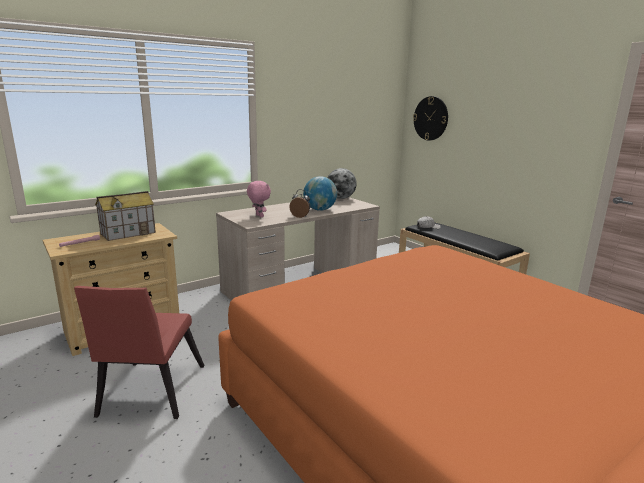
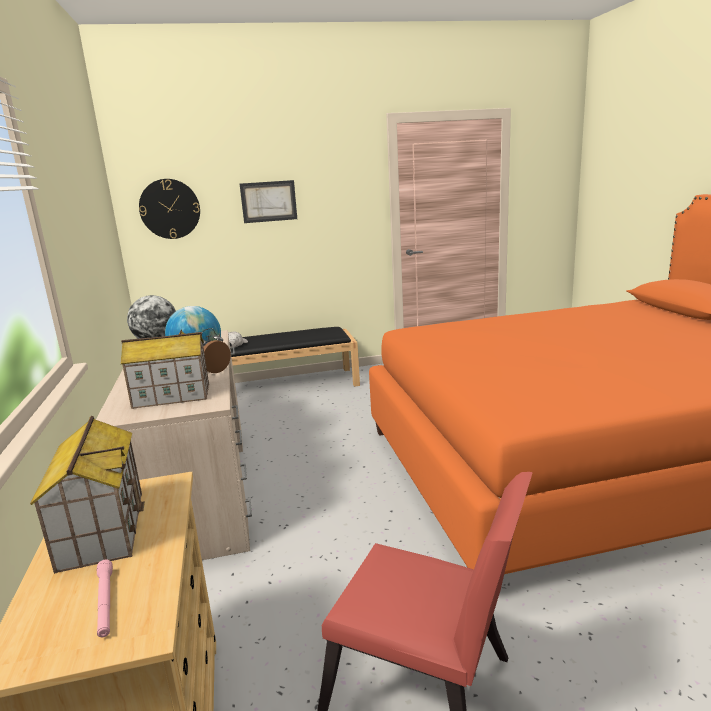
camera: 65 degrees left, 0 degrees up
(259, 216) = (171, 396): pink plush toy -> toy house
(494, 122) = (268, 201): none -> picture

